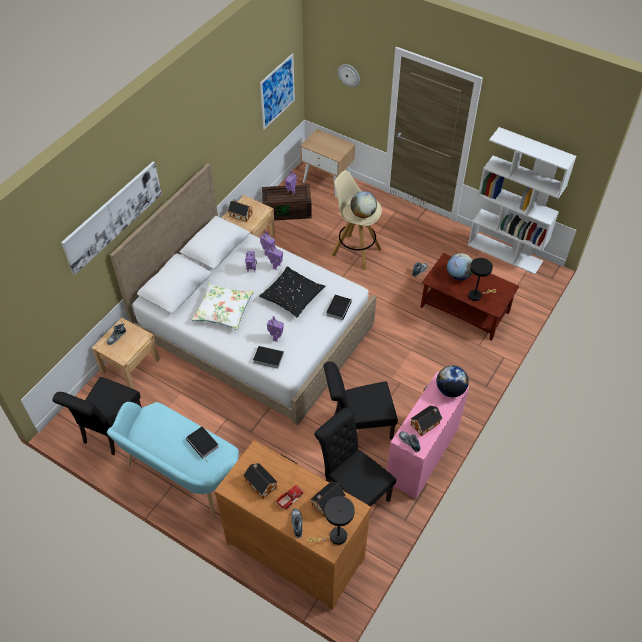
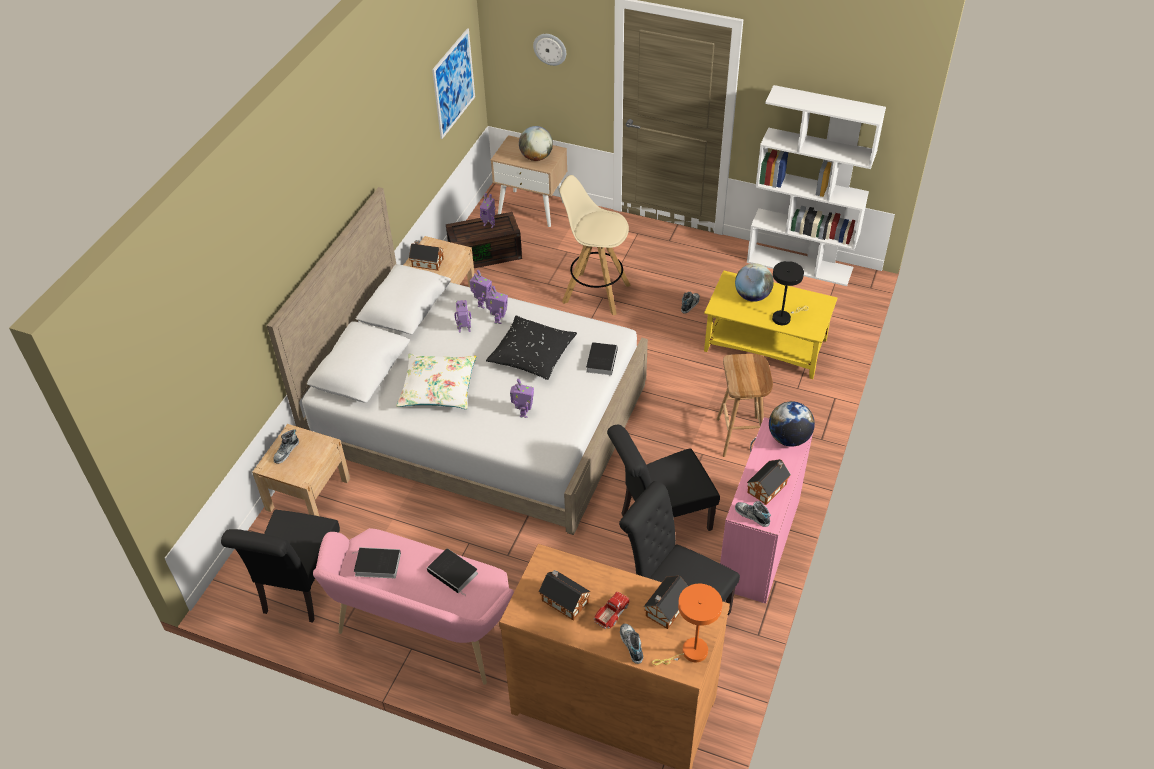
camera: 10 degrees left, 5 degrees down
(113, 216) = (267, 266): picture -> none
(182, 476) = (423, 633): turquoise bench -> pink bench
(267, 358) = (518, 441): book -> book (376, 565)
(334, 537) = (690, 653): black table lamp -> orange table lamp
(363, 214) = (604, 232): globe -> globe (536, 157)
(430, 375) = (741, 437): none -> brown stool
(465, 310) = (766, 345): brown coffee table -> yellow coffee table

